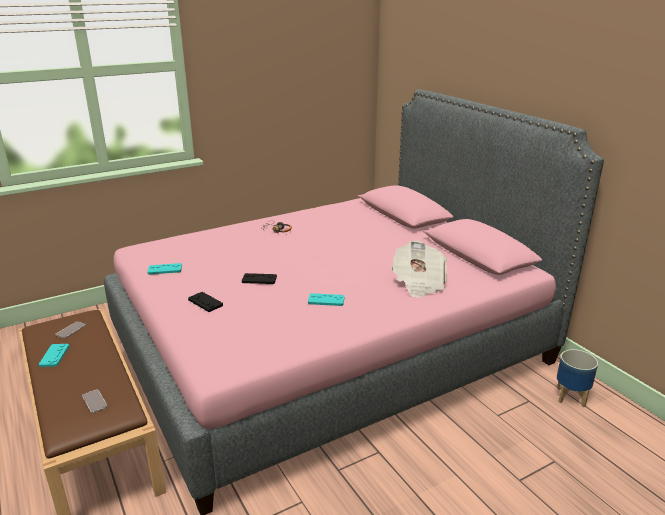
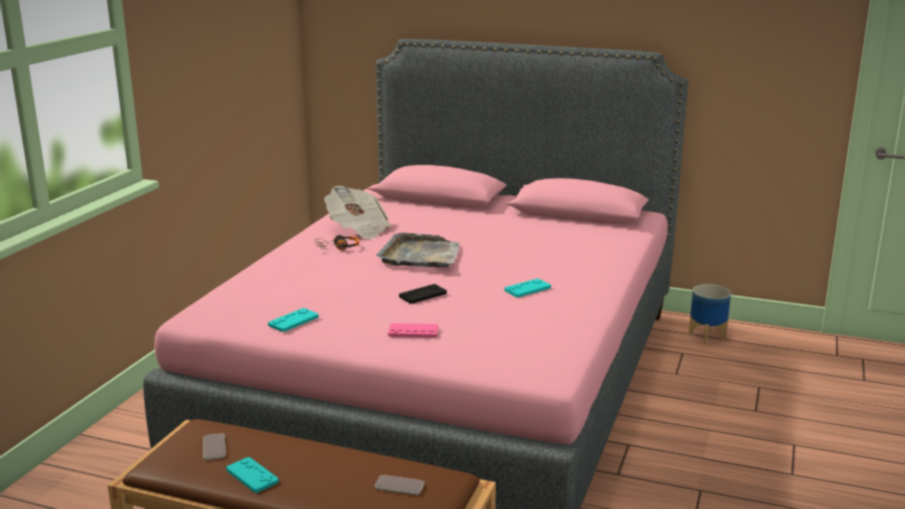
camera: 40 degrees left, 5 degrees down
(205, 302) = (413, 332): black game controller -> pink game controller
(310, 251) = (420, 255): none -> grey tray
(418, 283) = (577, 250): newspaper -> newspaper (358, 229)

